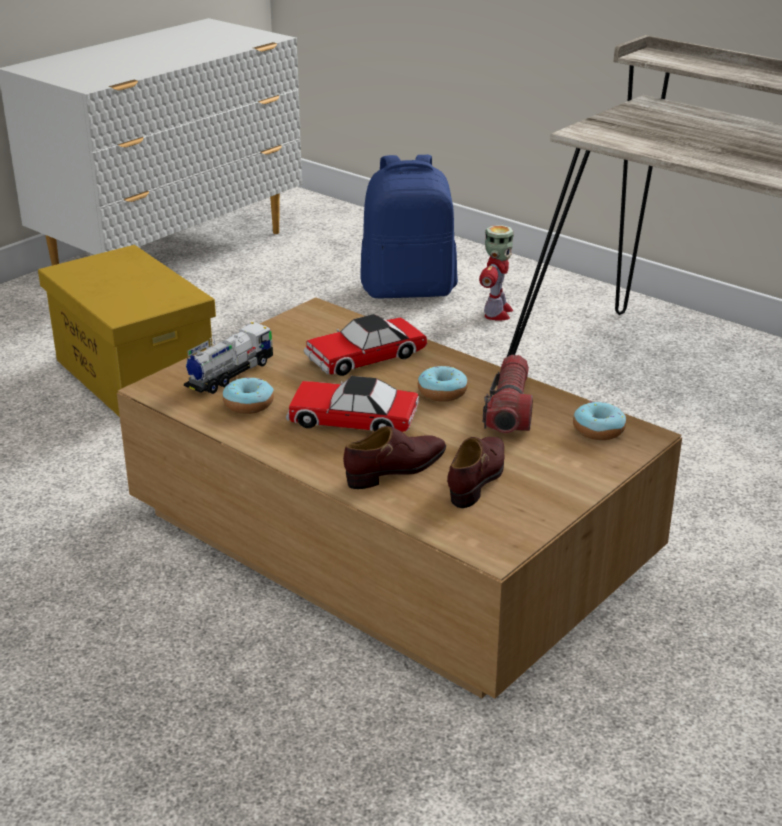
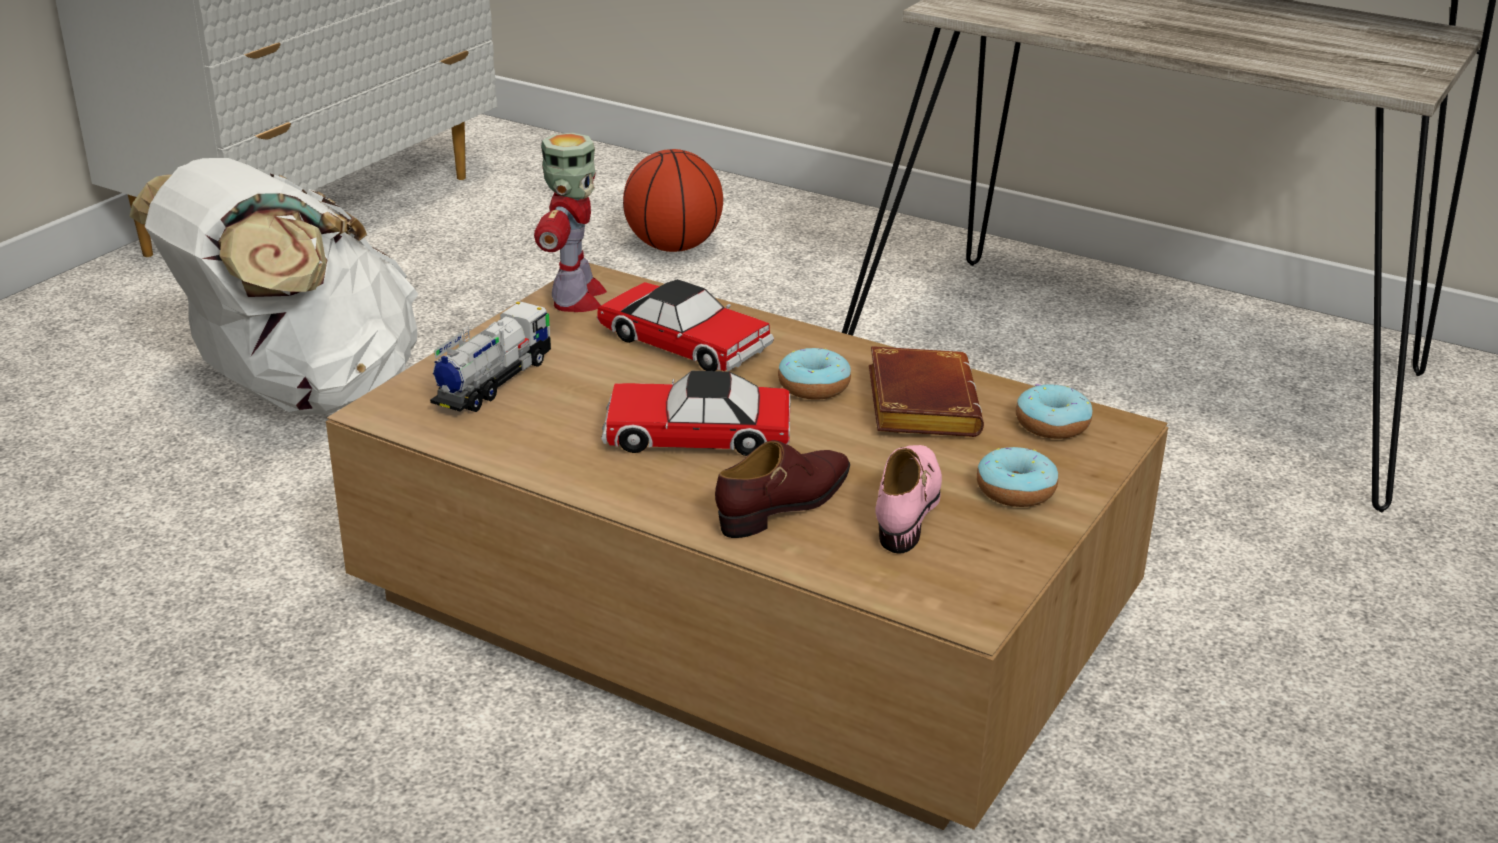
camera: 10 degrees left, 0 degrees up
(133, 375) = (300, 394): yellow storage box -> white backpack
(248, 404) = (535, 424): donut -> donut (1015, 490)
(365, 357) = (685, 343): toy car -> toy car turned 105 degrees counterclockwise
(409, 289) = (673, 247): blue backpack -> basketball
(478, 478) = (908, 507): brown shoe -> pink shoe
(496, 313) = (804, 273): toy robot -> toy robot (576, 298)
(509, 408) = (917, 403): flashlight -> brown book

